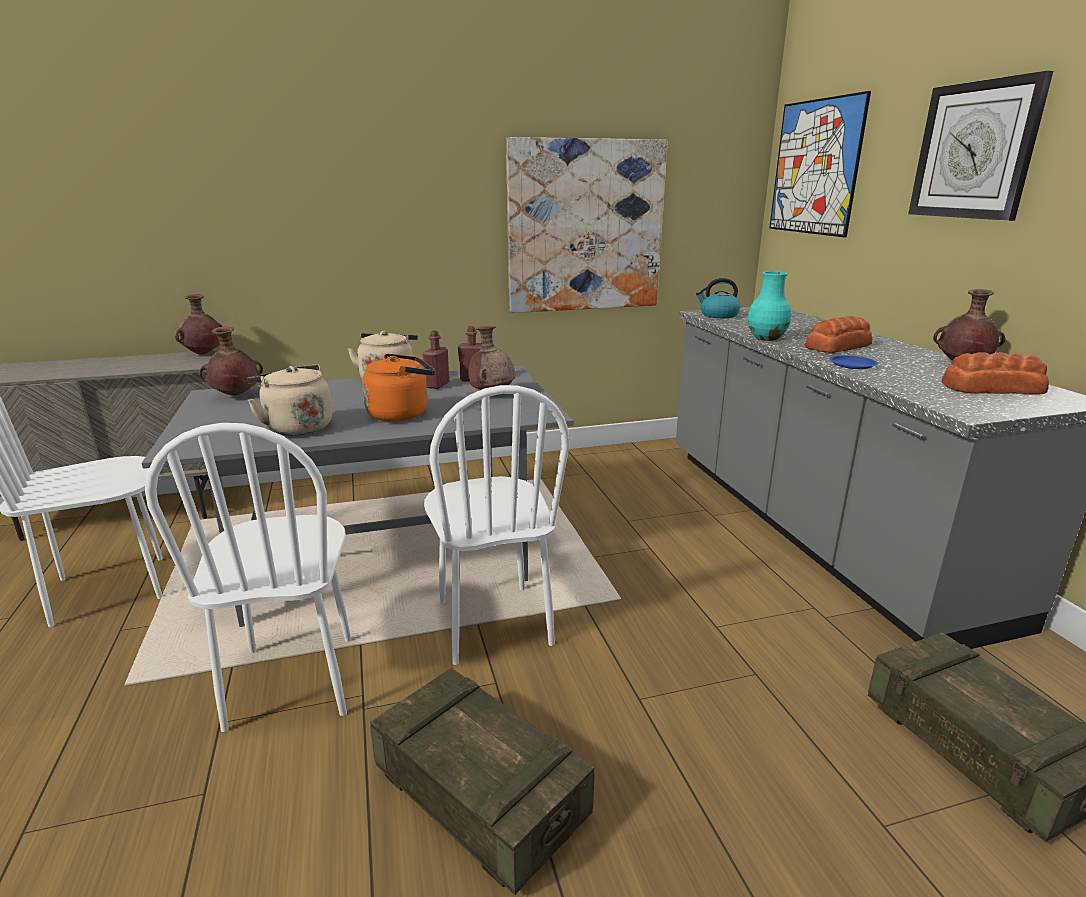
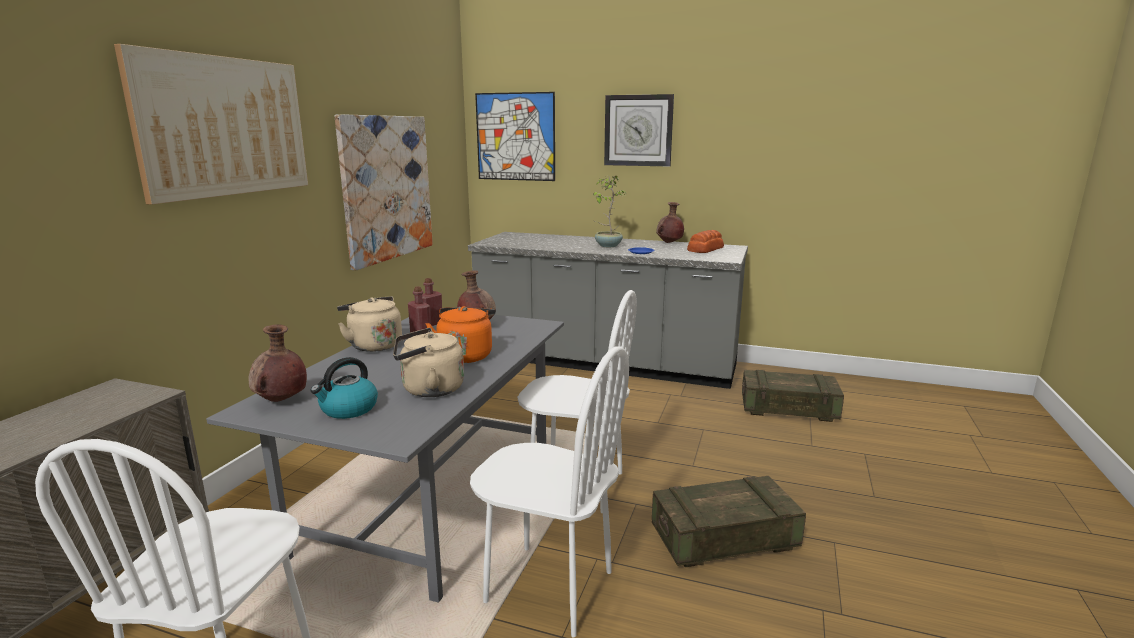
camera: 55 degrees left, 5 degrees down
(203, 354) = (103, 390): brown vase -> none
(356, 150) = (225, 126): none -> picture
(718, 315) = (499, 243): kettle -> kettle (348, 409)
(766, 338) = (567, 249): turquoise vase -> none
(838, 346) = (607, 246): bread -> potted plant

